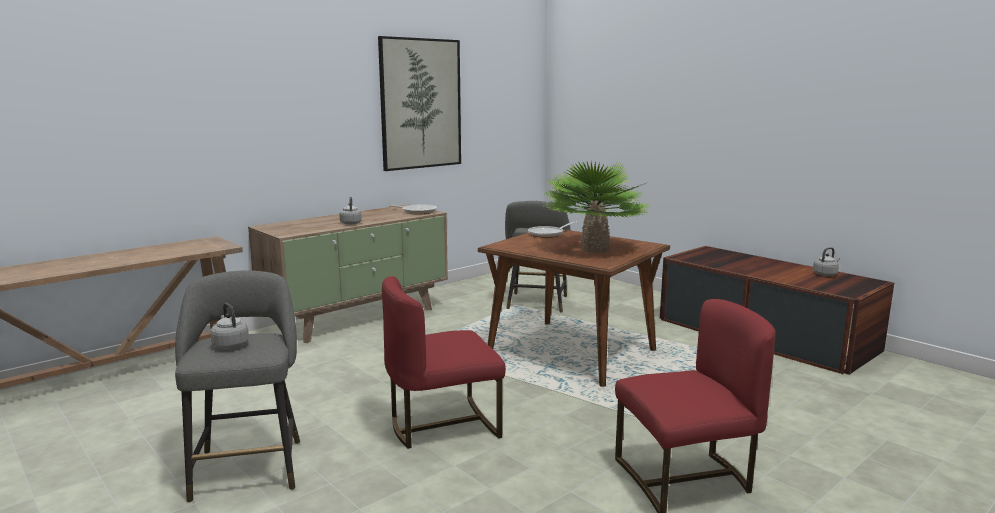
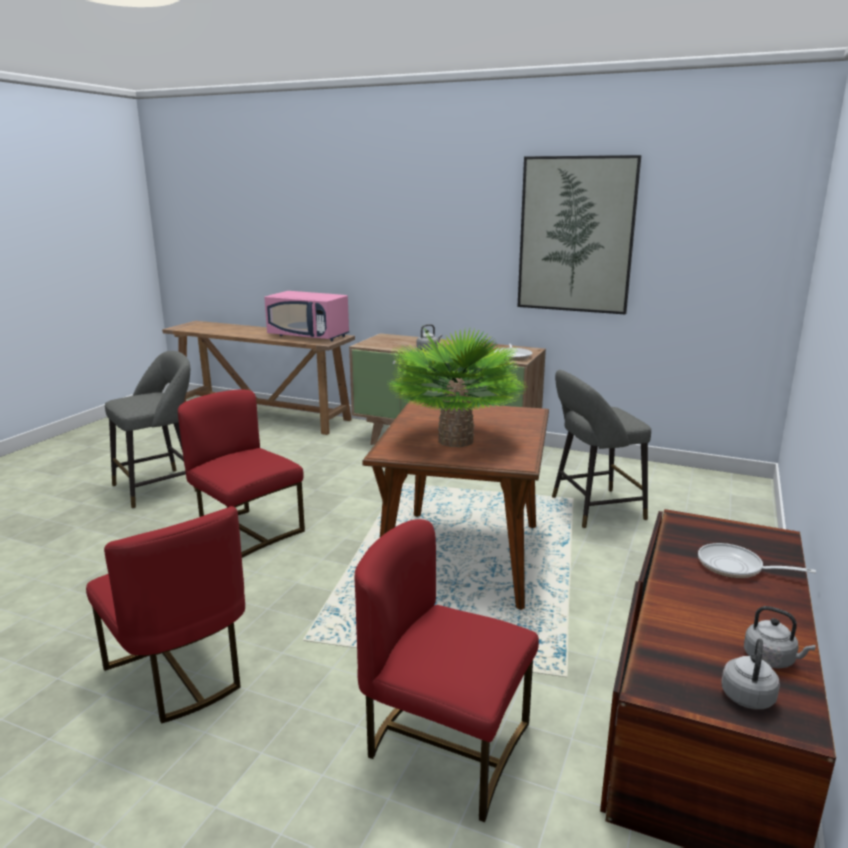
camera: 65 degrees right, 5 degrees up
(178, 247) = (309, 336): none -> pink microwave
(230, 344) = (143, 398): grey kettle -> grey kettle (747, 695)
(548, 234) = (503, 414): frying pan -> frying pan (735, 567)
(790, 398) = (445, 746): none -> red chair

